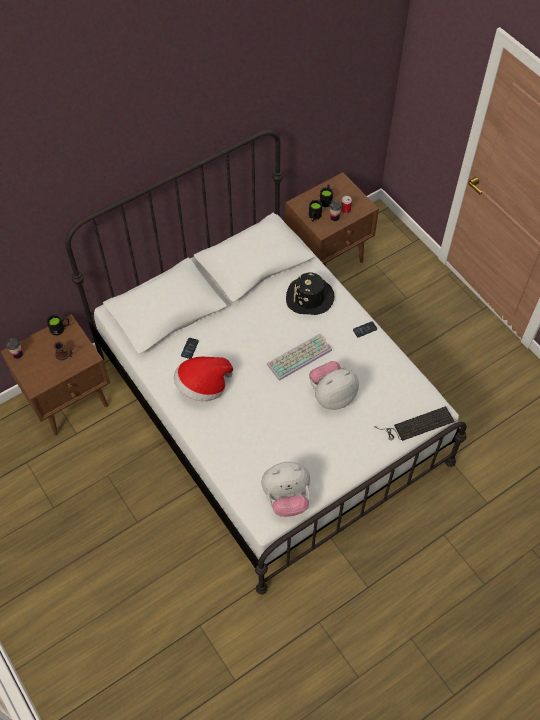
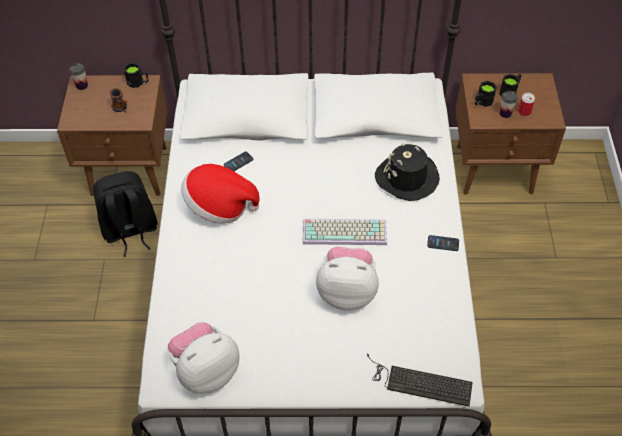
camera: 35 degrees right, 5 degrees down
(108, 444) = (130, 231): none -> black backpack
(286, 498) = (206, 371): plush toy -> plush toy turned 120 degrees clockwise

